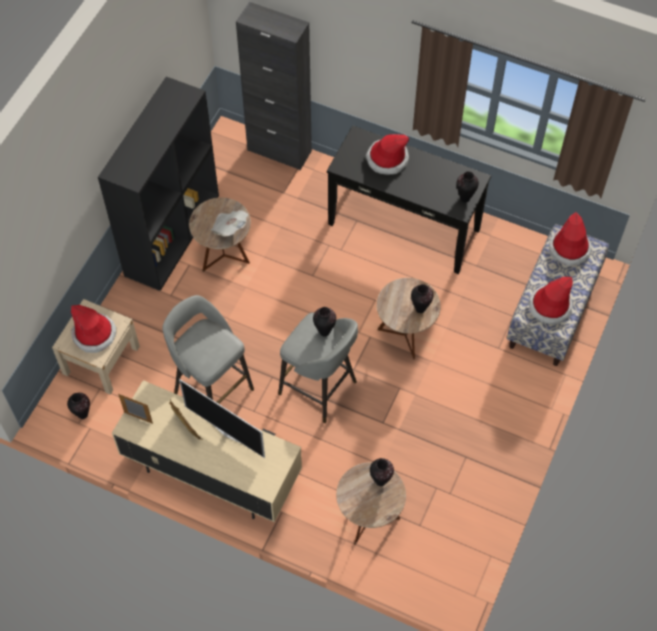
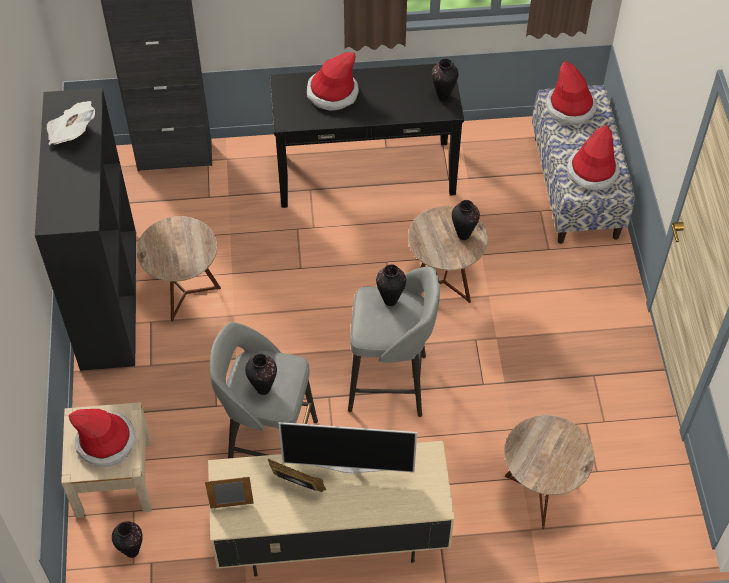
camera: 30 degrees left, 5 degrees down
(229, 228) = (192, 248): newspaper -> newspaper (71, 133)
(380, 480) = (549, 434): vase -> vase (263, 388)

